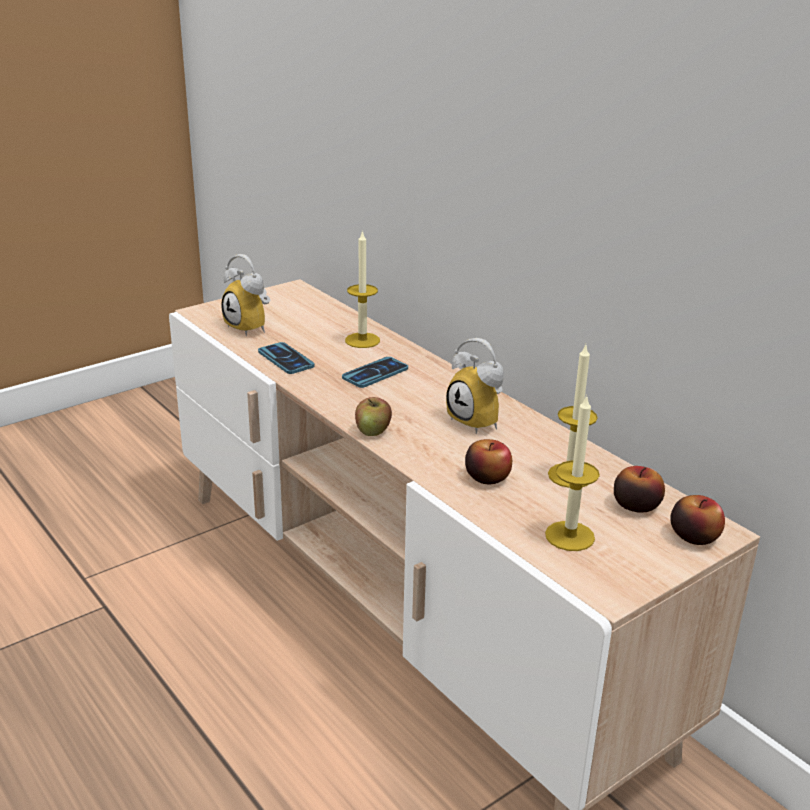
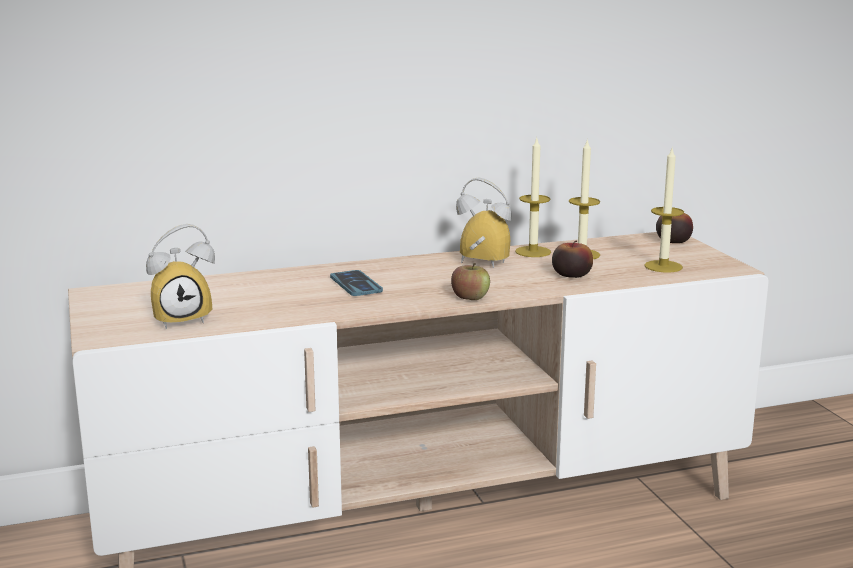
camera: 70 degrees left, 10 degrees down
(286, 359) = (285, 312): phone -> none
(362, 340) = (275, 281): candle -> candle (533, 252)
(480, 421) = (479, 265): alarm clock -> alarm clock turned 135 degrees counterclockwise
(636, 505) = (629, 246): apple -> none

